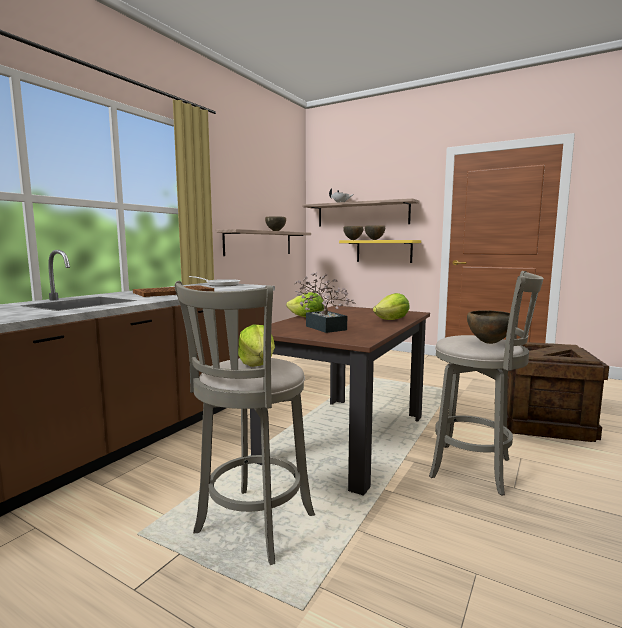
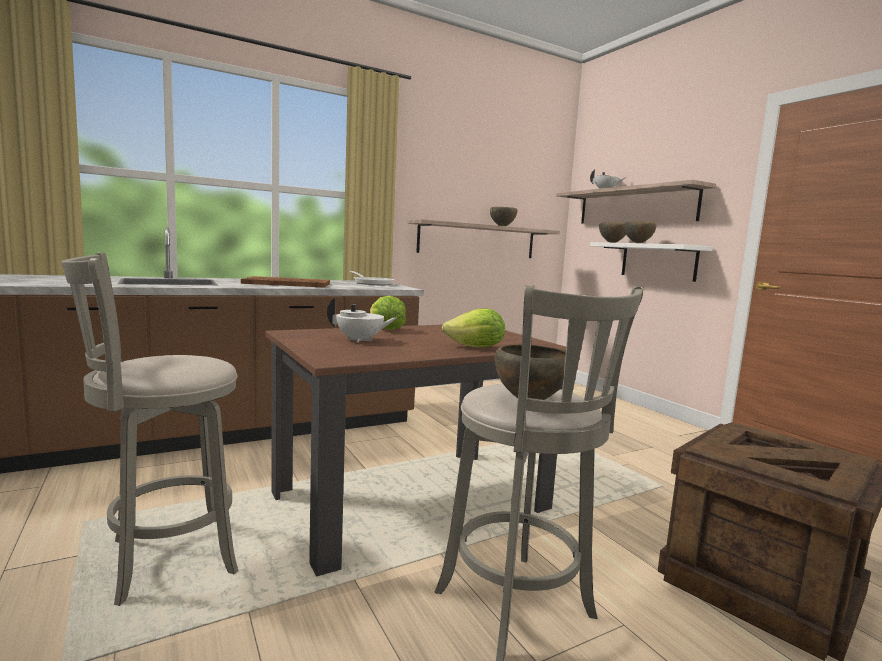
camera: 30 degrees right, 0 degrees up
(257, 364) = (175, 363): lettuce -> none
(323, 327) = (360, 340): potted plant -> white teapot
(384, 251) = (658, 261): yellow shelf -> white shelf

